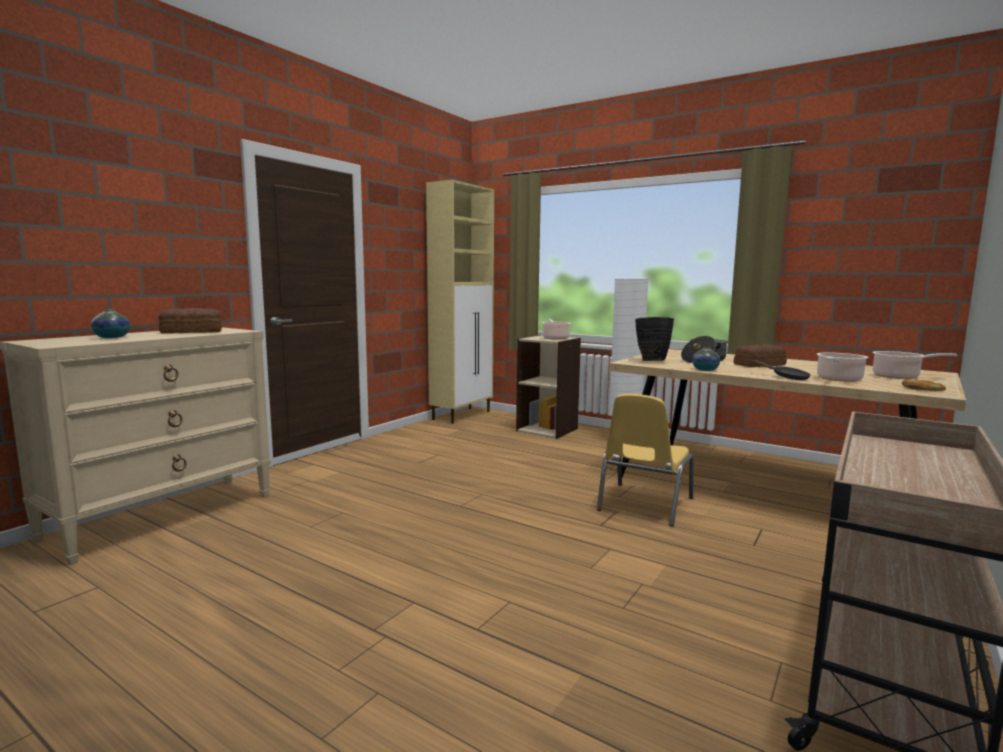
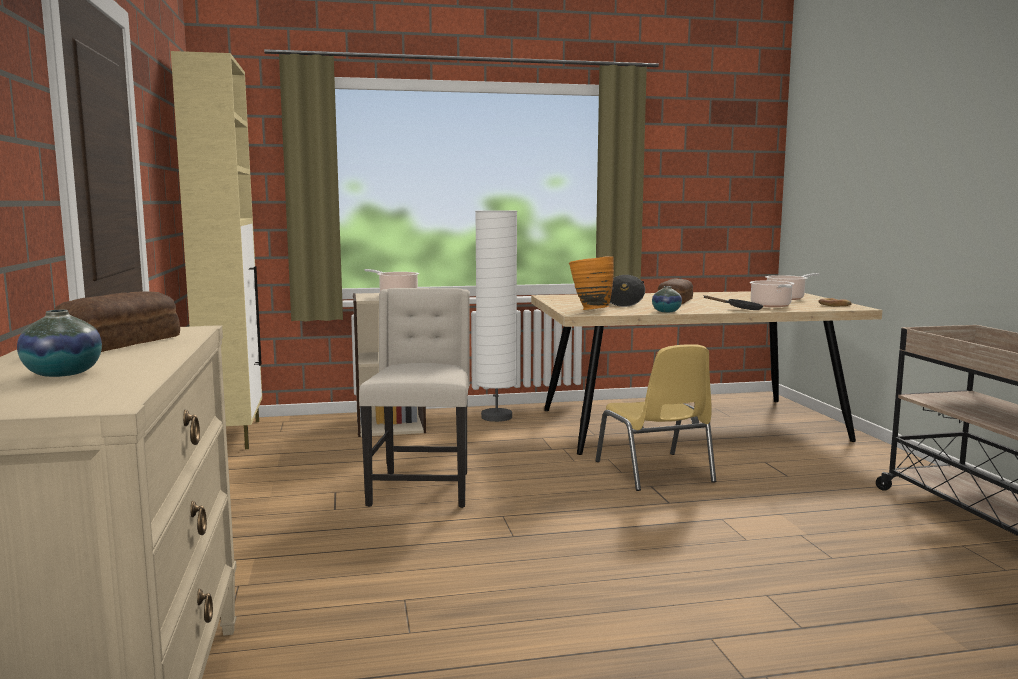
camera: 45 degrees left, 0 degrees up
(479, 466) = (422, 488): none -> beige chair
(651, 361) = (590, 309): black vase -> orange vase

